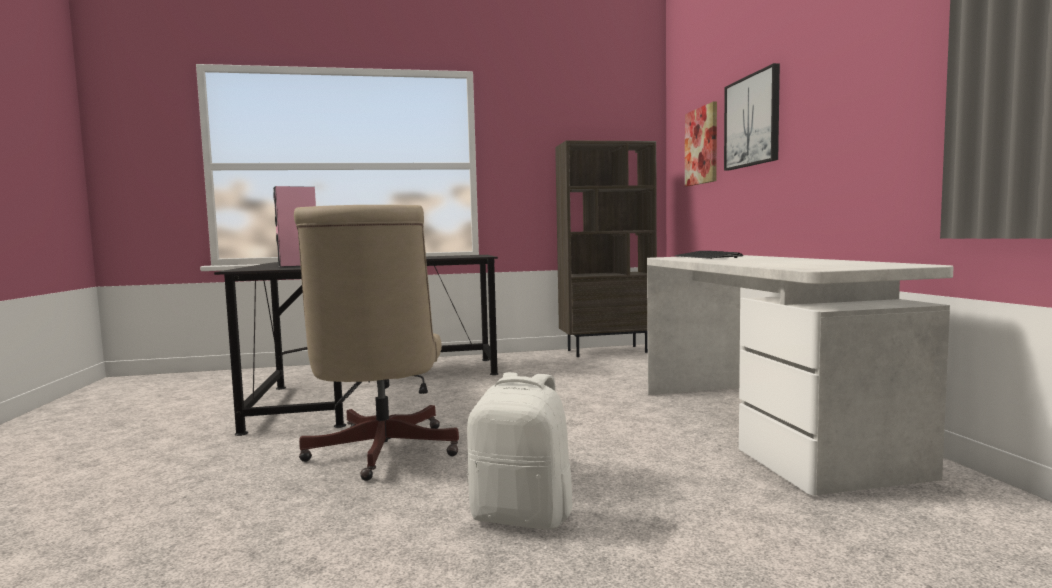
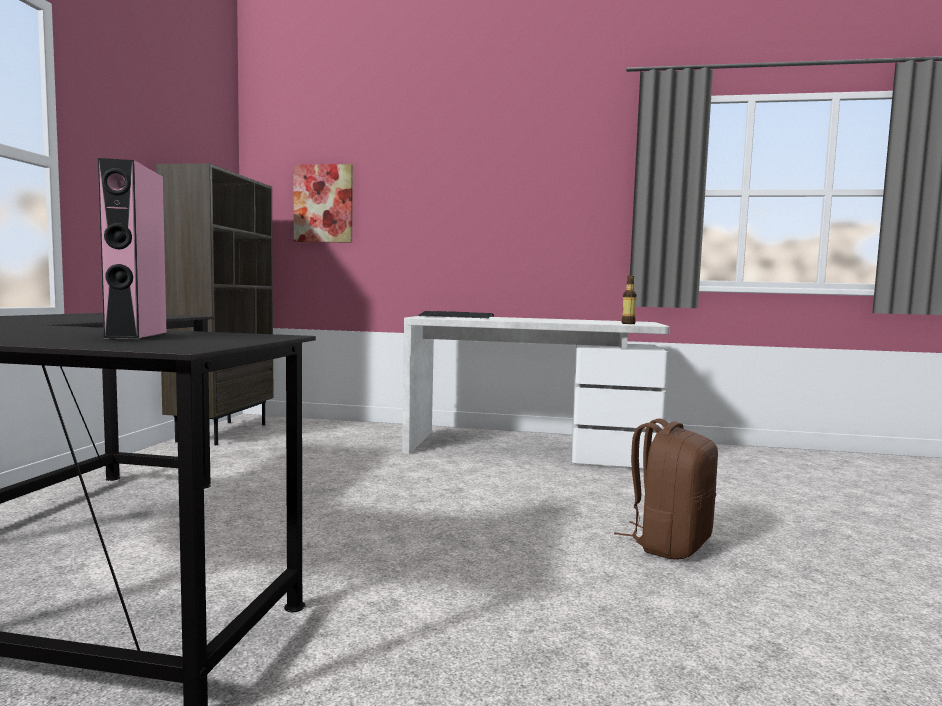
camera: 70 degrees left, 0 degrees up
(380, 454) = (462, 587): beige office chair -> none
(522, 516) = (668, 544): white backpack -> brown backpack
(752, 121) = (413, 196): picture -> none
(795, 266) = (628, 323): none -> bottle

